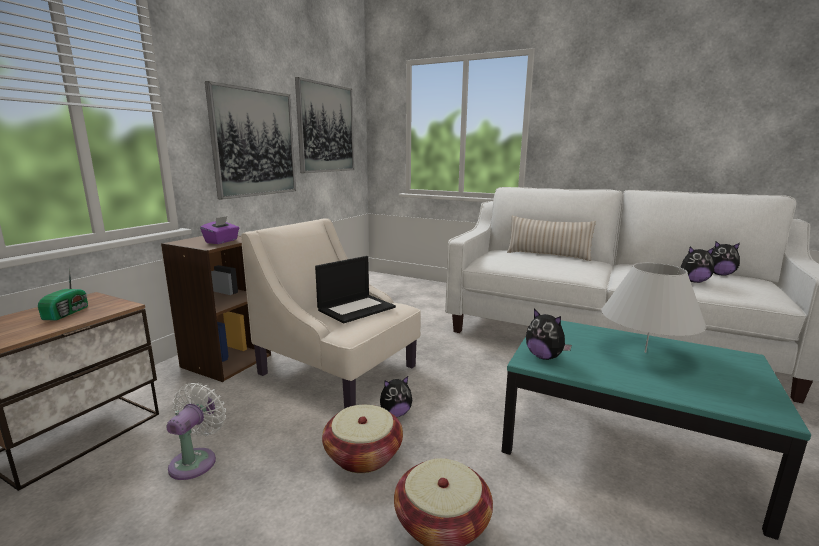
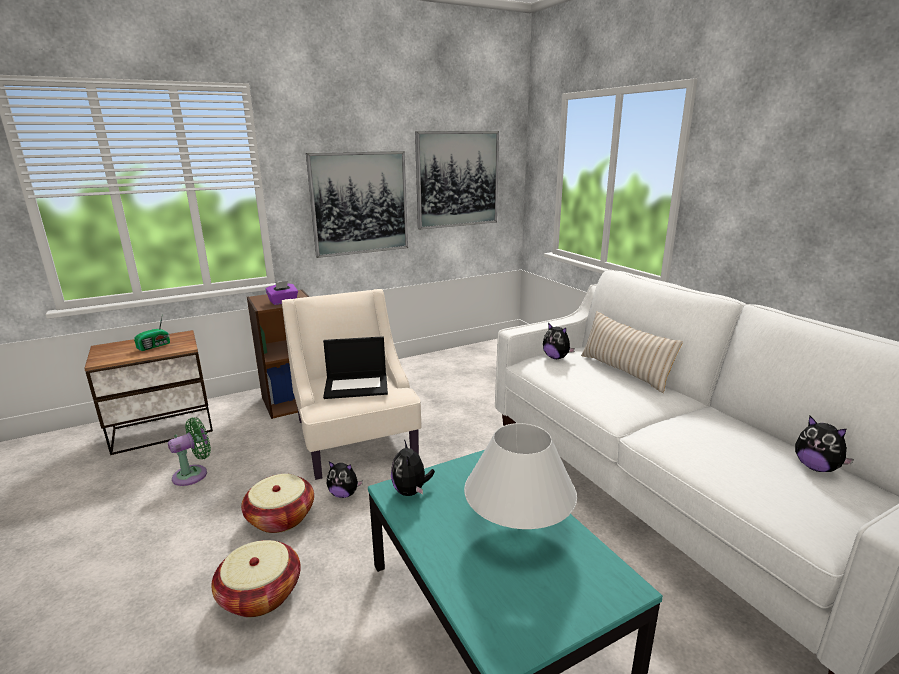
camera: 35 degrees right, 5 degrees up
(196, 460) = (194, 474): white fan -> green fan
(693, 281) = (734, 465): plush toy -> plush toy (556, 357)

